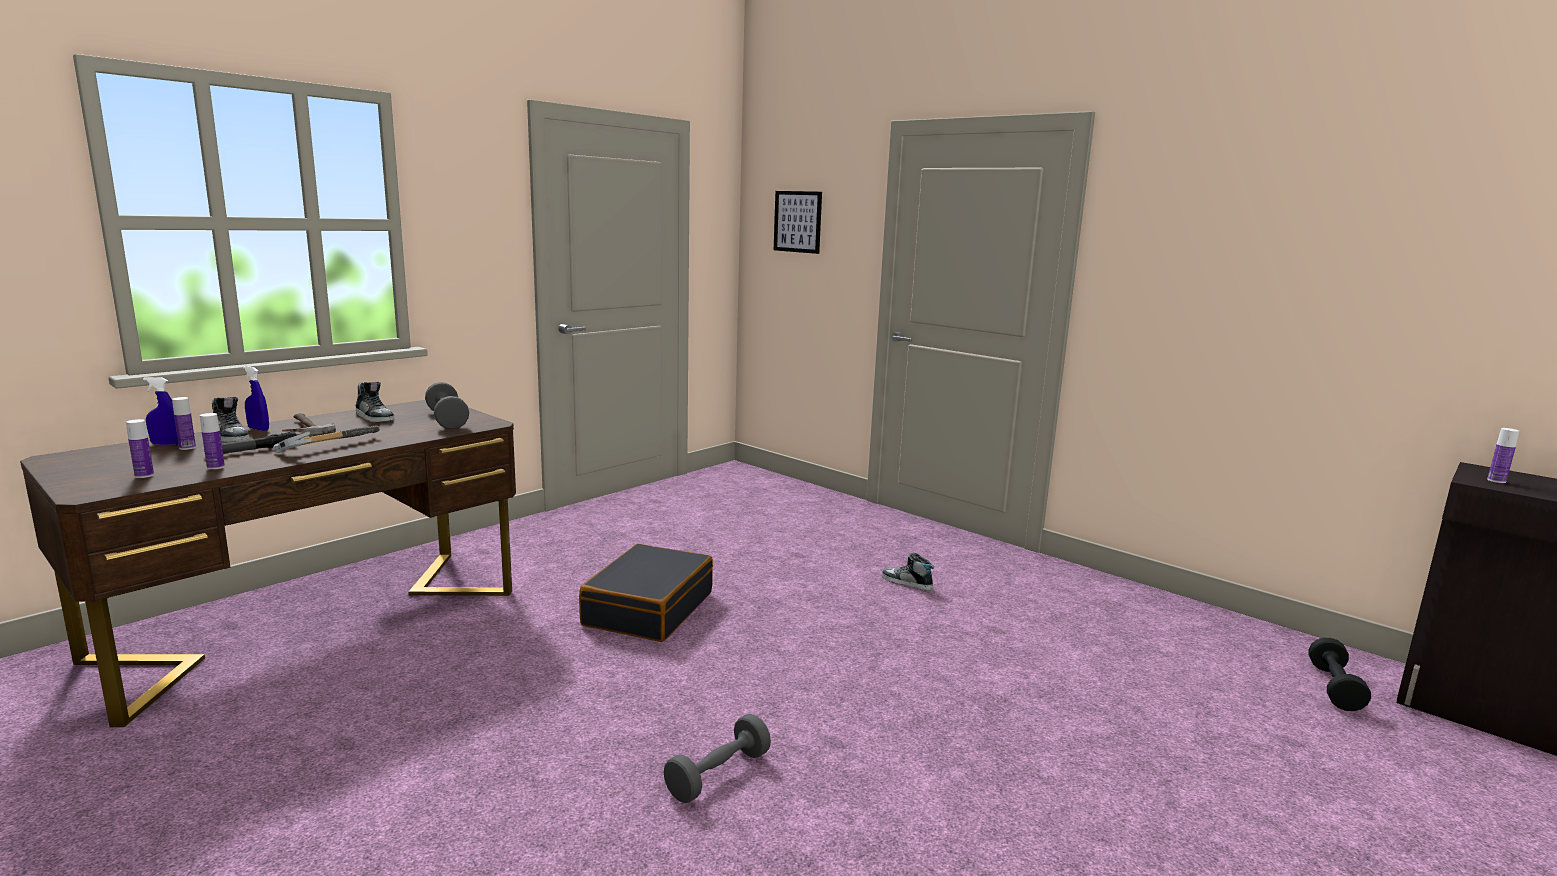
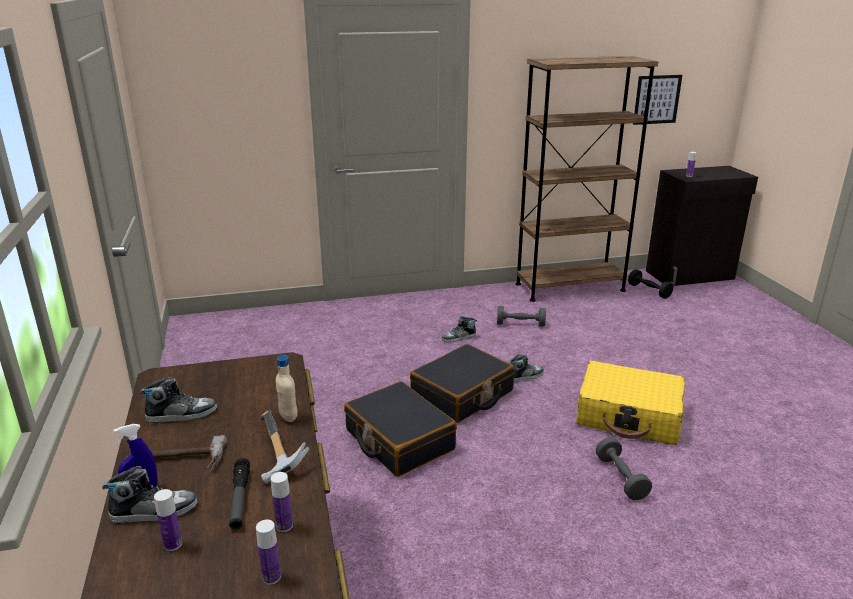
camera: 55 degrees left, 10 degrees up
(166, 444) = (135, 561): blue spray bottle -> none
(390, 440) = (288, 416): none -> beige bottle
(447, 420) = (243, 379): grey dumbbell -> grey dumbbell (520, 324)
(781, 618) = (462, 395): none -> black suitcase
(797, 221) = (210, 85): picture -> picture (656, 99)
(880, 645) = (525, 376): none -> shoe
(889, 749) = (629, 415): none -> yellow suitcase
(1192, 618) = (570, 287): none -> brown bookcase

